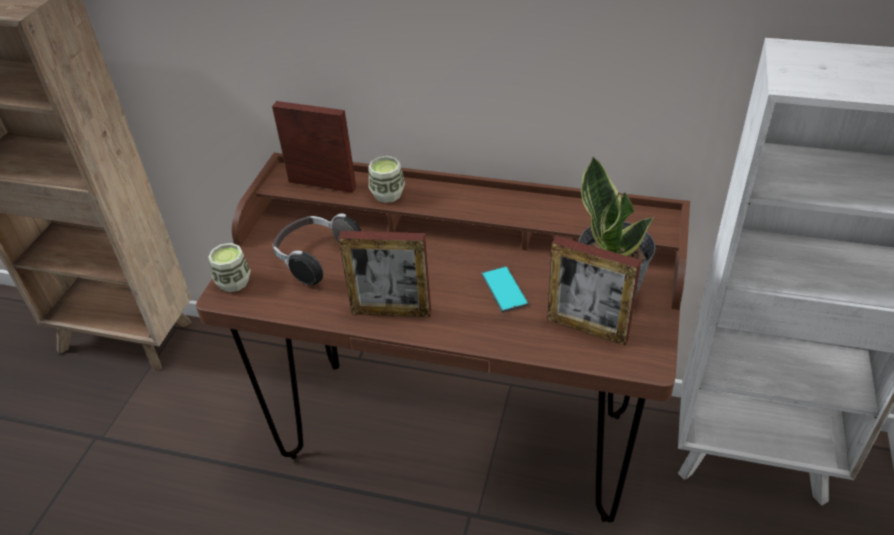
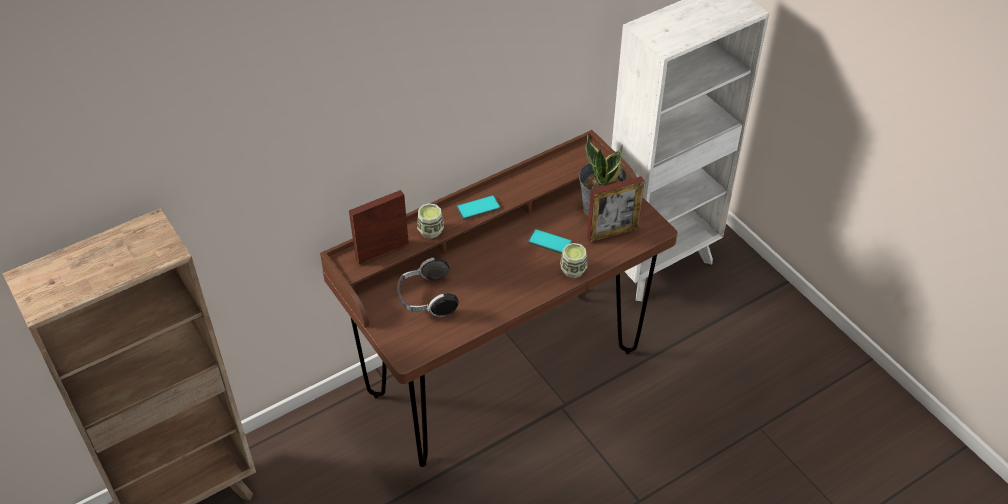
camera: 50 degrees left, 5 degrees up
(234, 282) = (400, 345): cup -> cup (573, 270)
(391, 311) = (511, 295): picture frame -> none
(460, 202) = (478, 208): none -> phone

